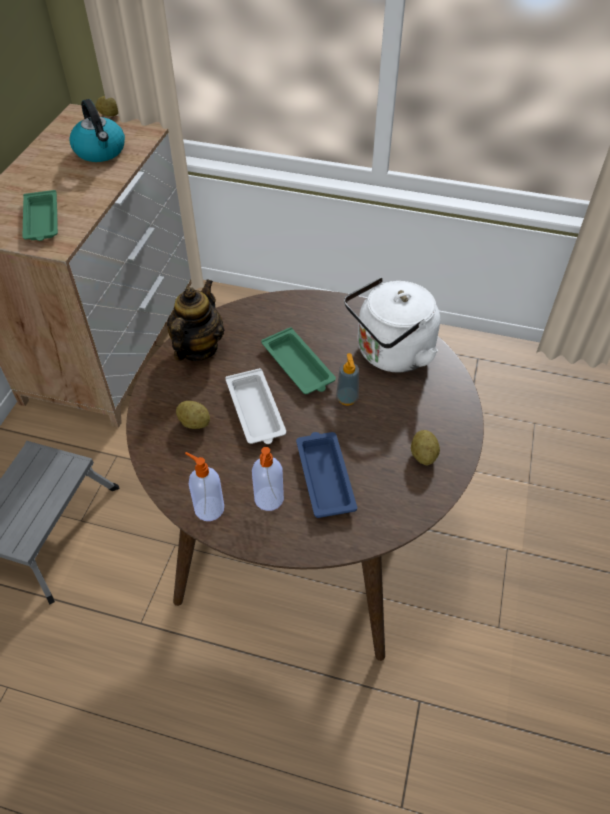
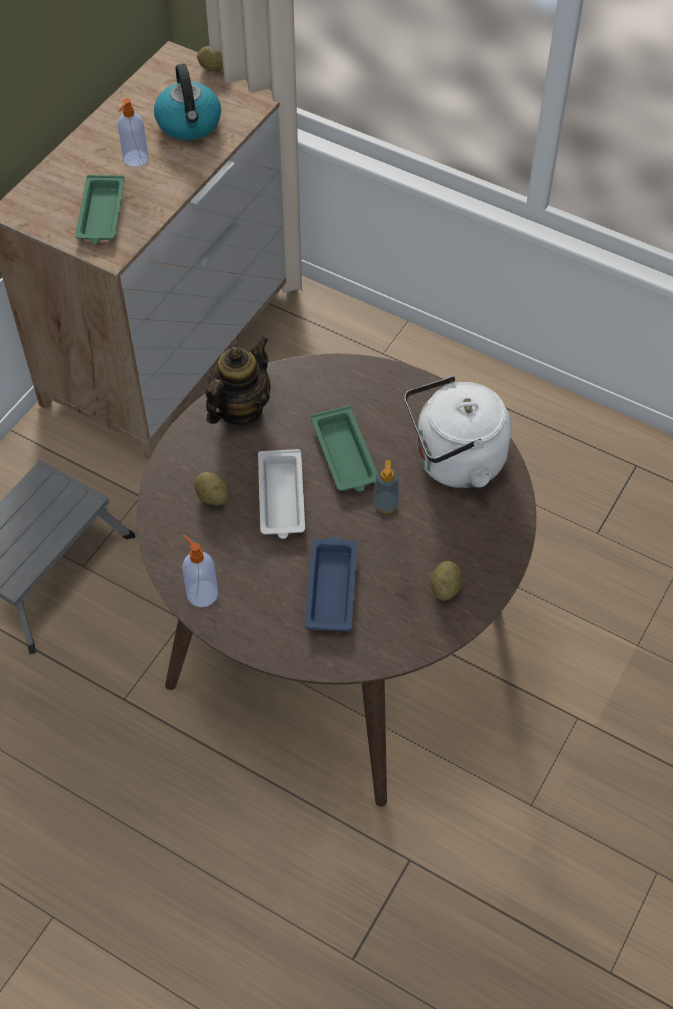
camera: 15 degrees right, 5 degrees up
(268, 499) = (265, 598): soap dispenser -> soap dispenser (135, 159)

